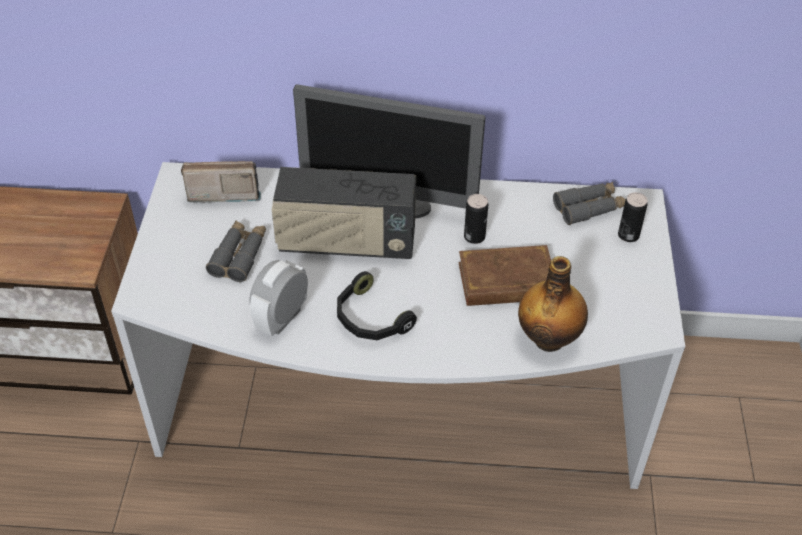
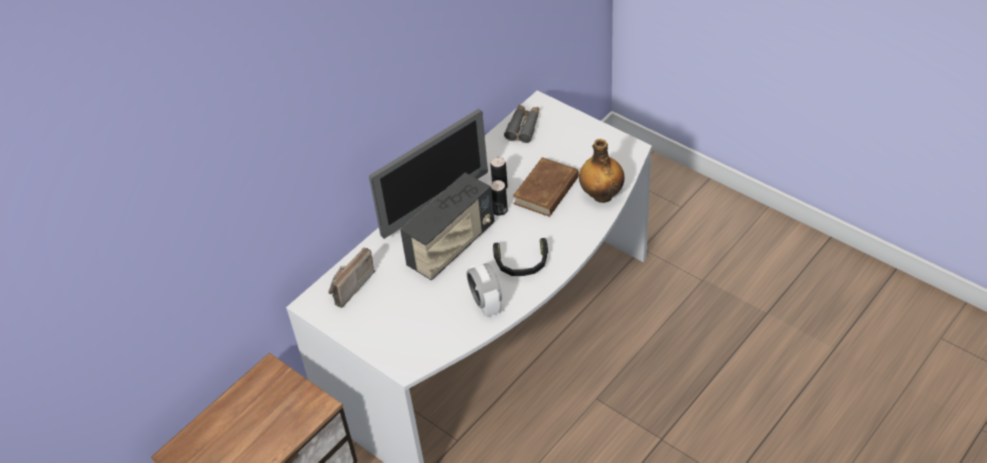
camera: 50 degrees left, 0 degrees up
(239, 256) = (414, 302): grey binoculars -> none
(628, 235) = (558, 123): can -> can (499, 210)

